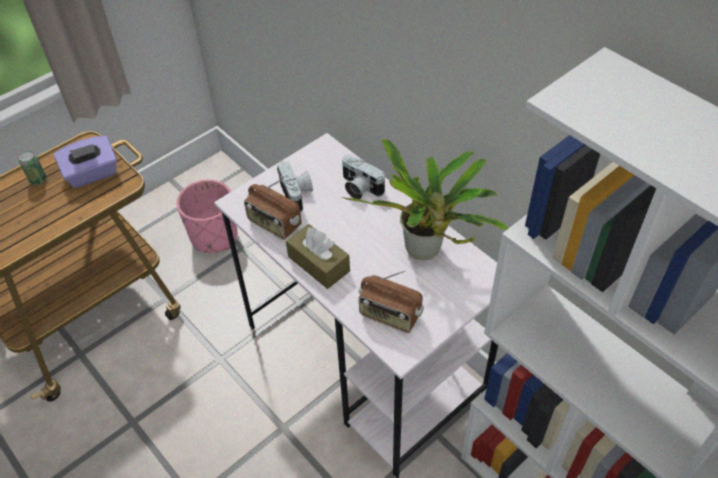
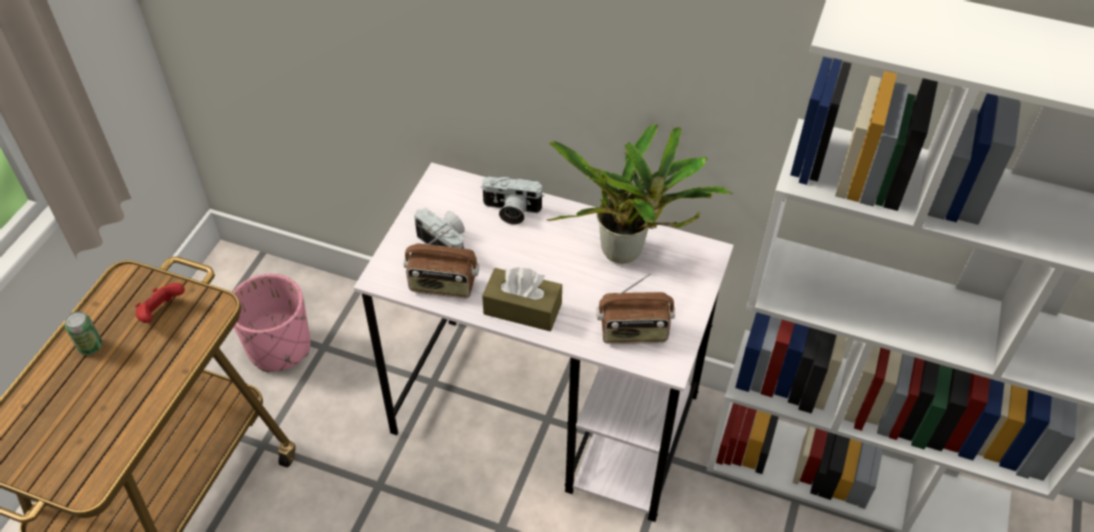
camera: 30 degrees left, 0 degrees up
(92, 174) = (162, 313): purple tissue box -> red game controller

